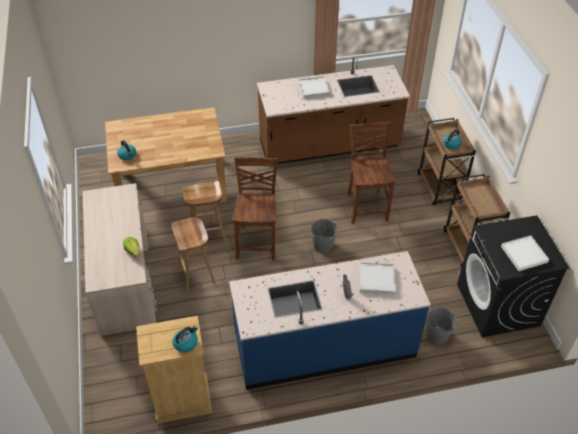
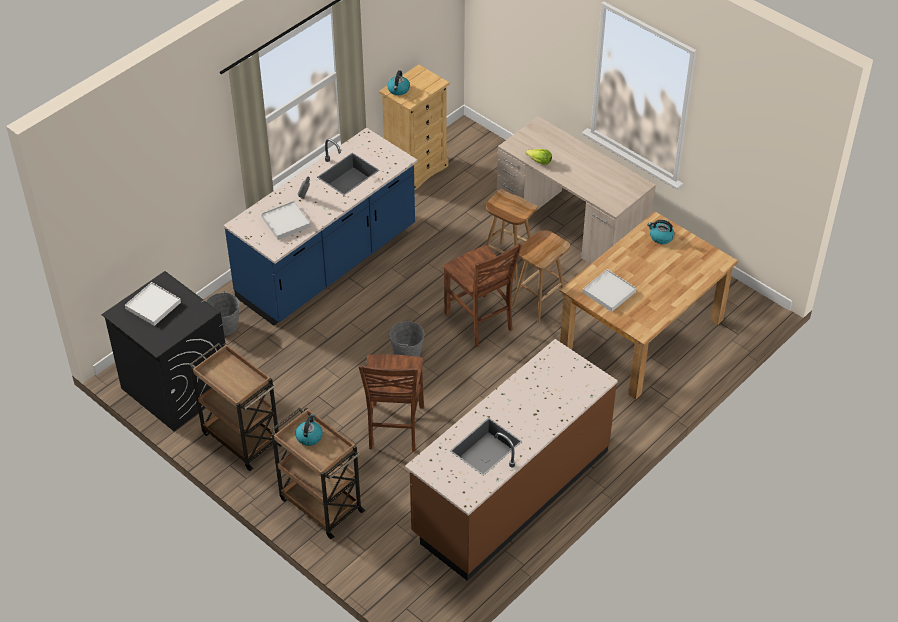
camera: 145 degrees right, 0 degrees up
(314, 89) = (537, 409): white tray -> white tray (609, 292)
(366, 206) = (394, 428): brown chair -> brown chair turned 45 degrees clockwise

